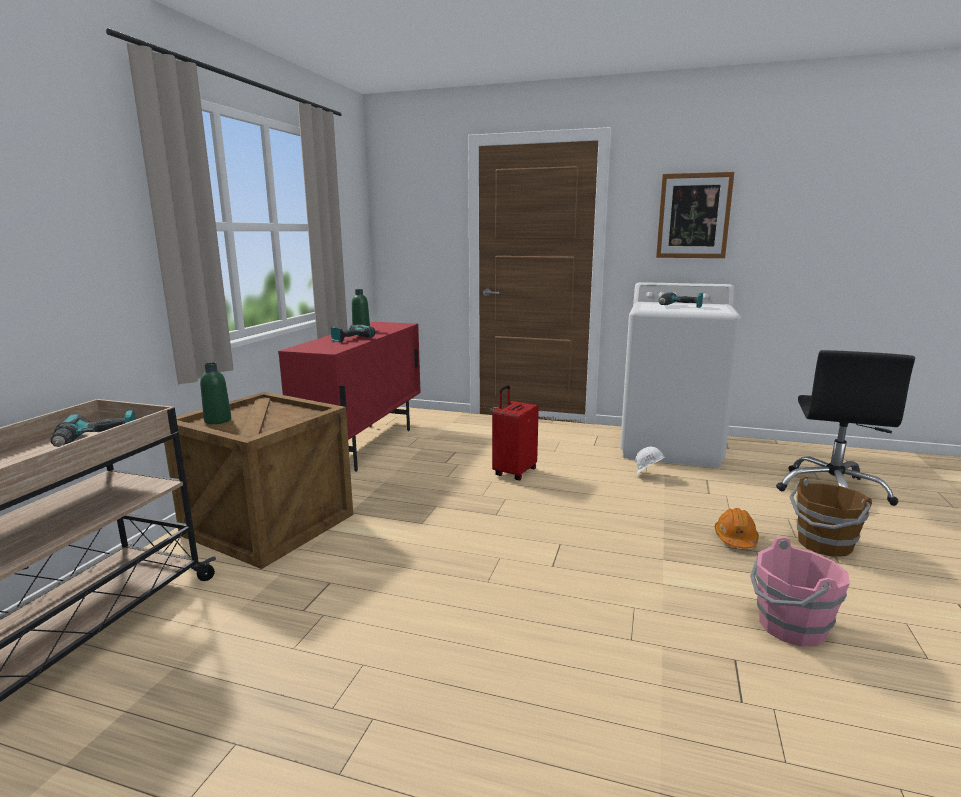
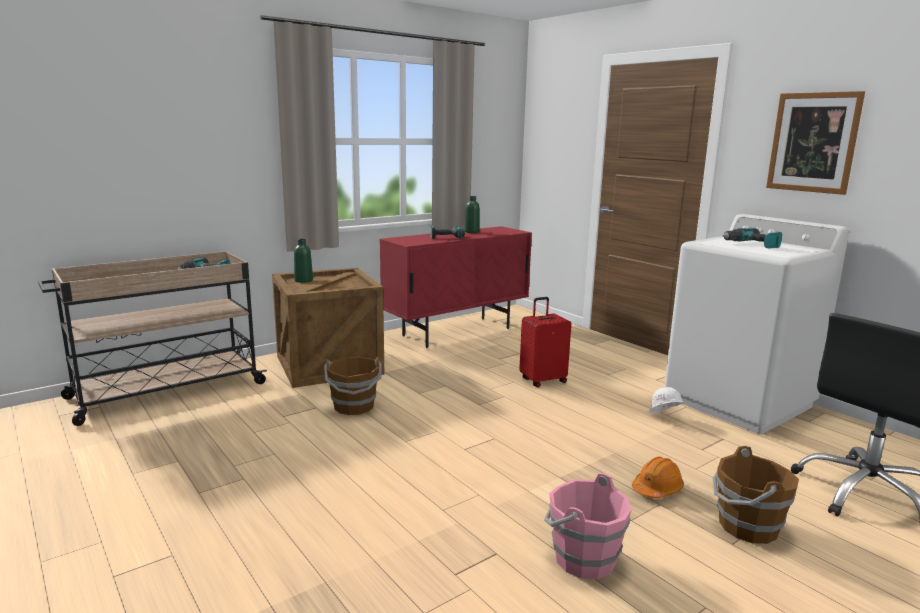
camera: 35 degrees right, 0 degrees up
(375, 564) = (354, 407): none -> brown bucket

